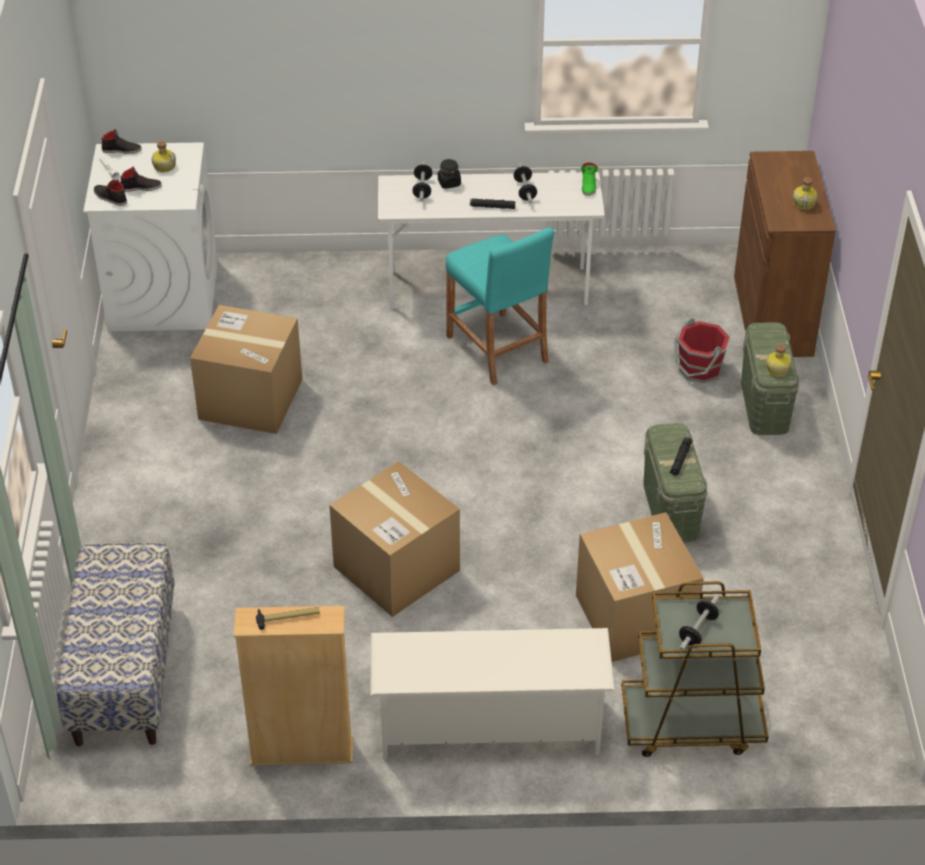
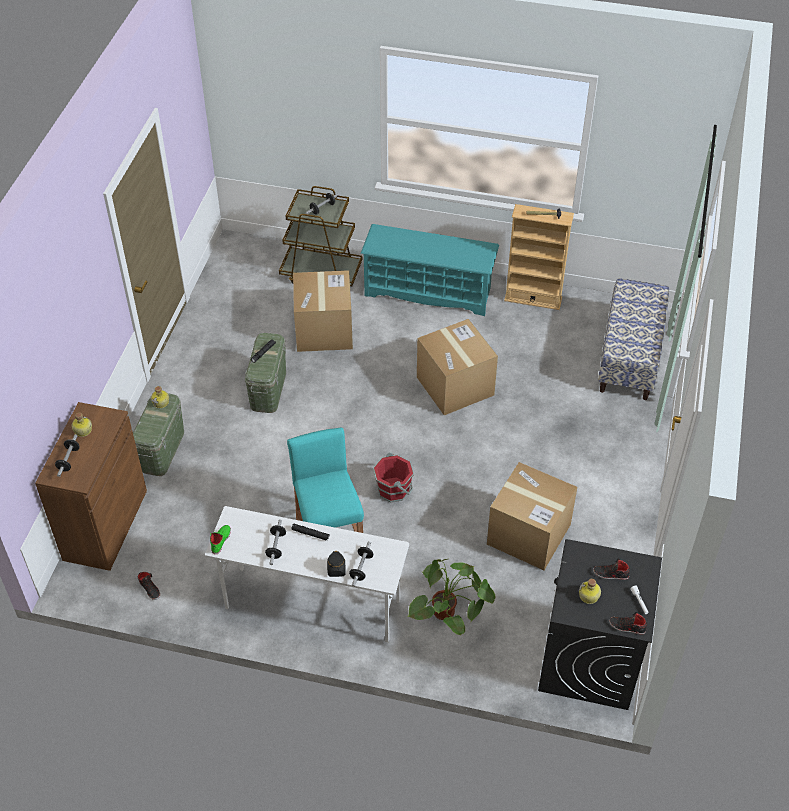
camera: 165 degrees left, 5 degrees up
(110, 197) = (638, 567): black shoe -> black shoe (150, 589)
(163, 295) = (589, 660): white washing machine -> black washing machine
(328, 301) = (449, 620): none -> potted plant
(489, 727) = (429, 291): white shoe rack -> turquoise shoe rack
(699, 369) = (189, 489): red bucket -> red bucket (394, 489)
(795, 174) = (68, 460): none -> dumbbell

